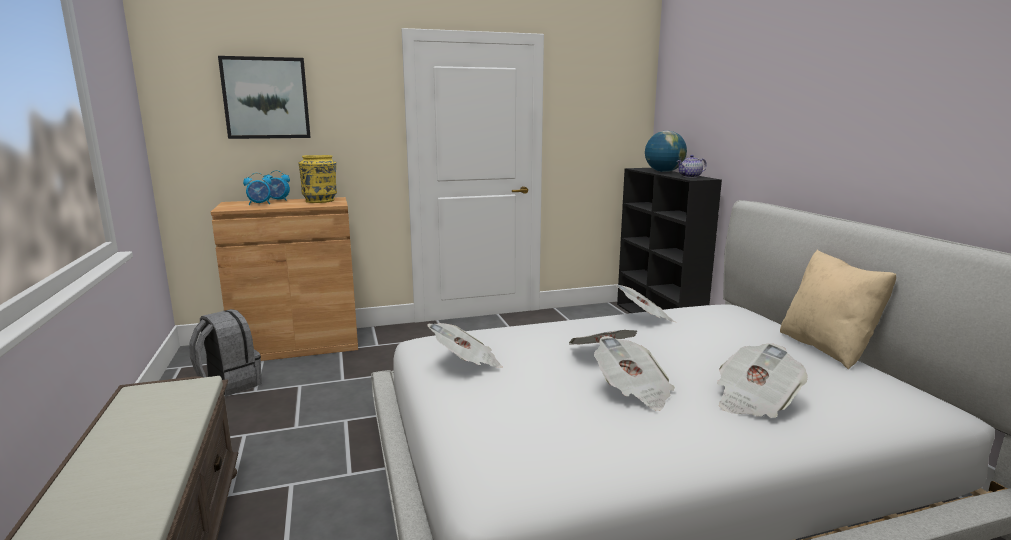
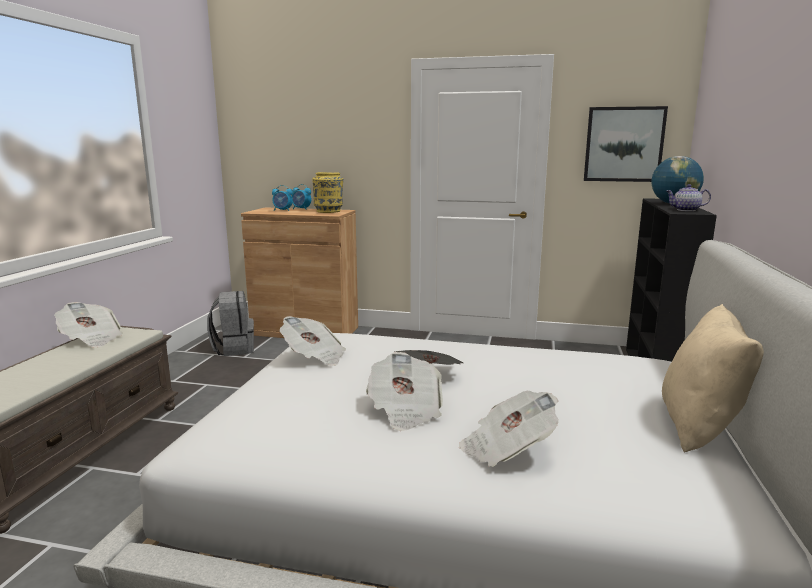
camera: 30 degrees right, 0 degrees up
(266, 98) = (300, 124): picture -> picture (623, 144)
(644, 318) = (531, 354): newspaper -> newspaper (91, 339)

